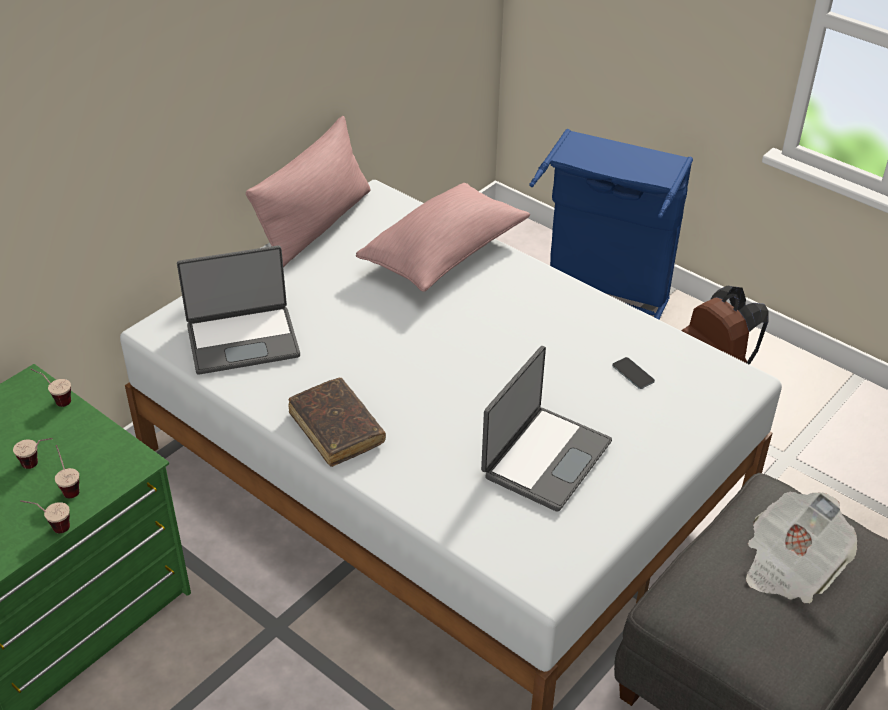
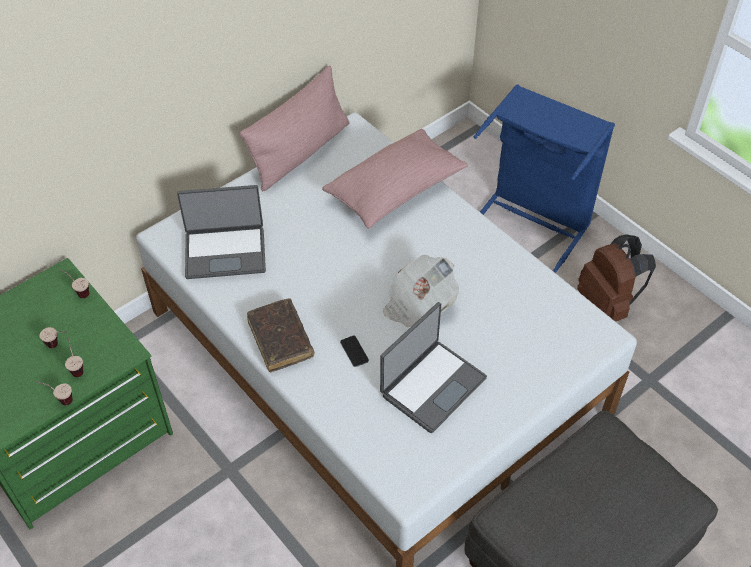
camera: 10 degrees right, 10 degrees up
(633, 373) = (519, 318): phone -> phone (354, 351)
(790, 565) = (605, 497): newspaper -> newspaper (418, 305)

